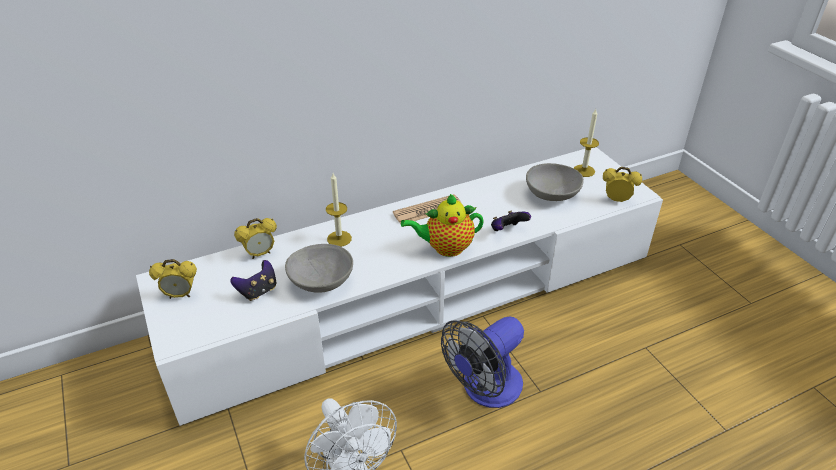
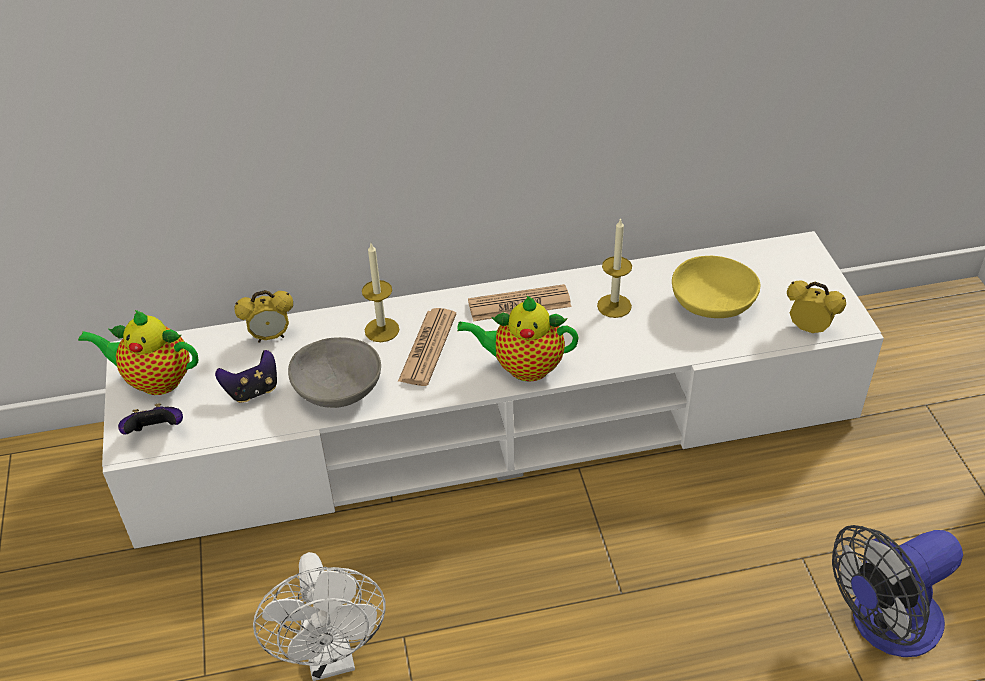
camera: 15 degrees right, 5 degrees up
(180, 295) = (155, 380): alarm clock -> teapot
(375, 245) = (427, 348): none -> newspaper
(485, 390) = (544, 576): fan -> fan (884, 626)
(507, 230) = (622, 354): game controller -> game controller (156, 432)
(551, 194) = (711, 304): grey bowl -> yellow bowl
(584, 171) = (778, 272): candle -> candle (614, 306)

